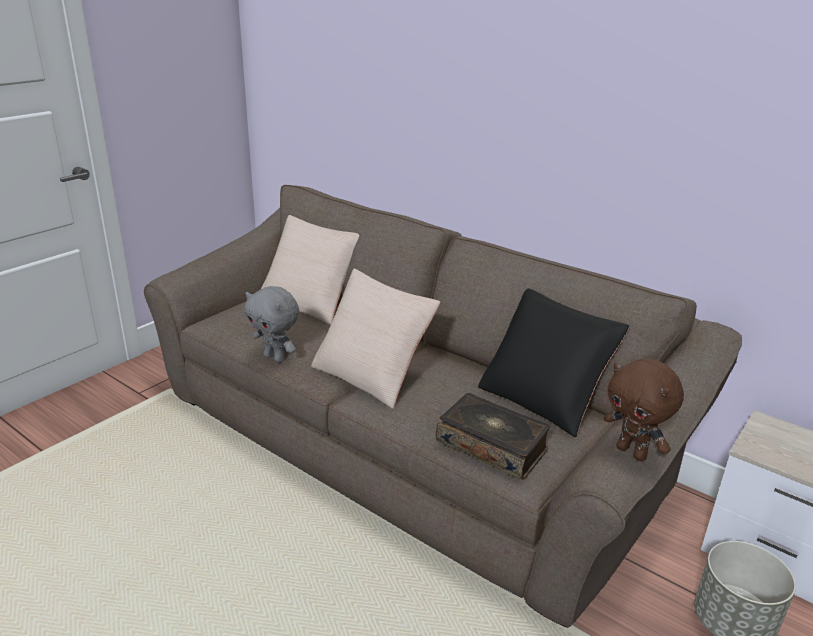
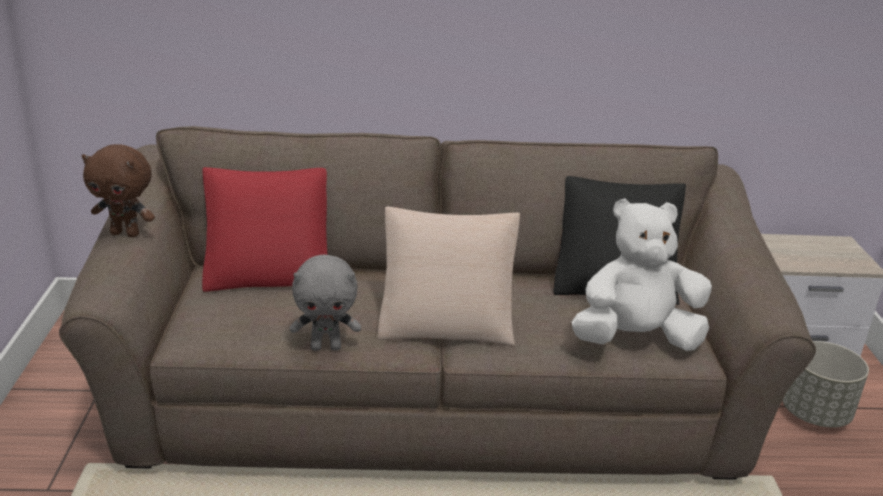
camera: 40 degrees left, 0 degrees up
(310, 302) = (269, 272): beige pillow -> red pillow
(492, 445) = (635, 339): book -> white plush toy
(632, 452) = (771, 292): brown plush toy -> brown plush toy (126, 233)

